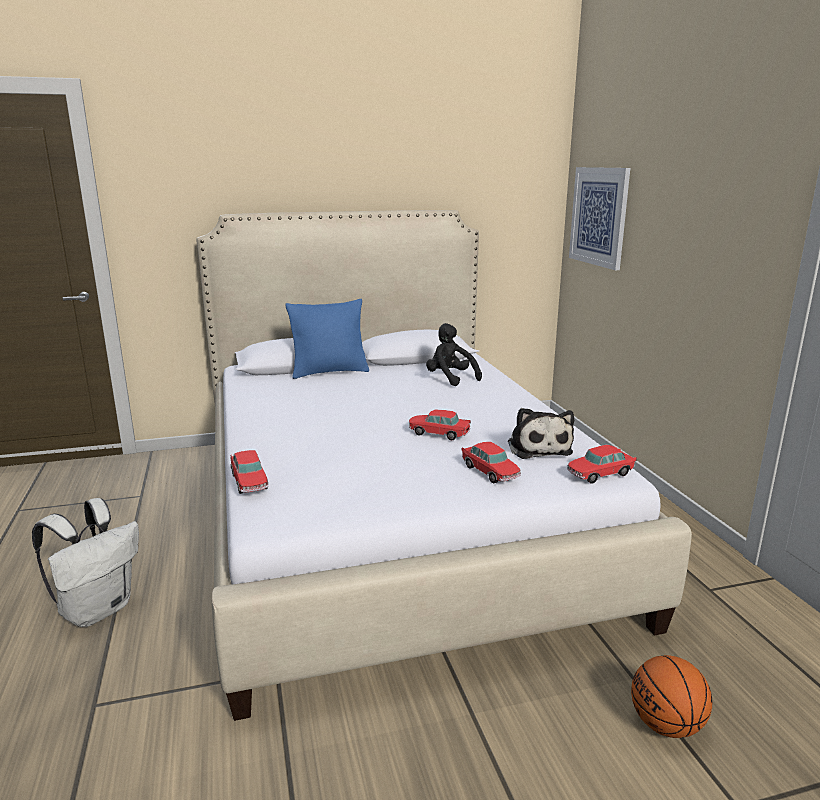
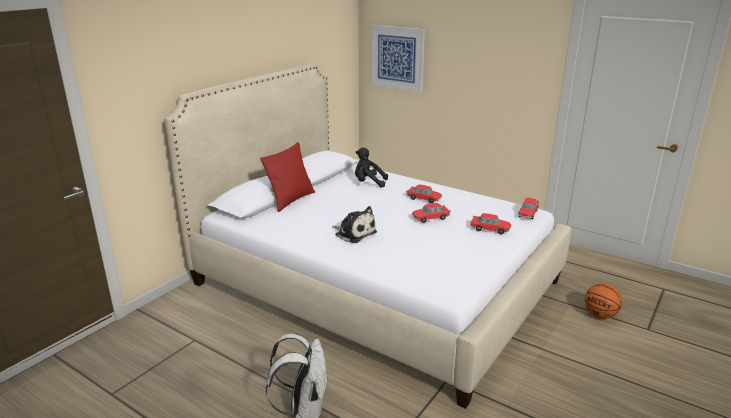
camera: 40 degrees left, 5 degrees up
(249, 482) = (403, 279): toy car -> toy car (424, 199)
(329, 372) = (291, 200): blue pillow -> red pillow
(538, 447) = (483, 209): plush toy -> plush toy (354, 233)

